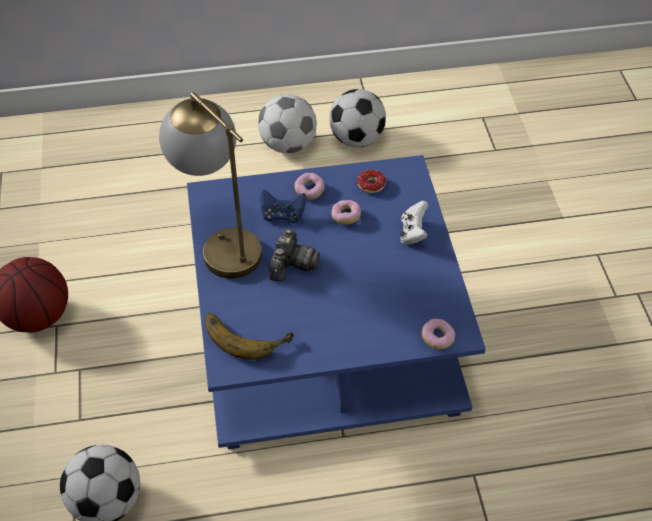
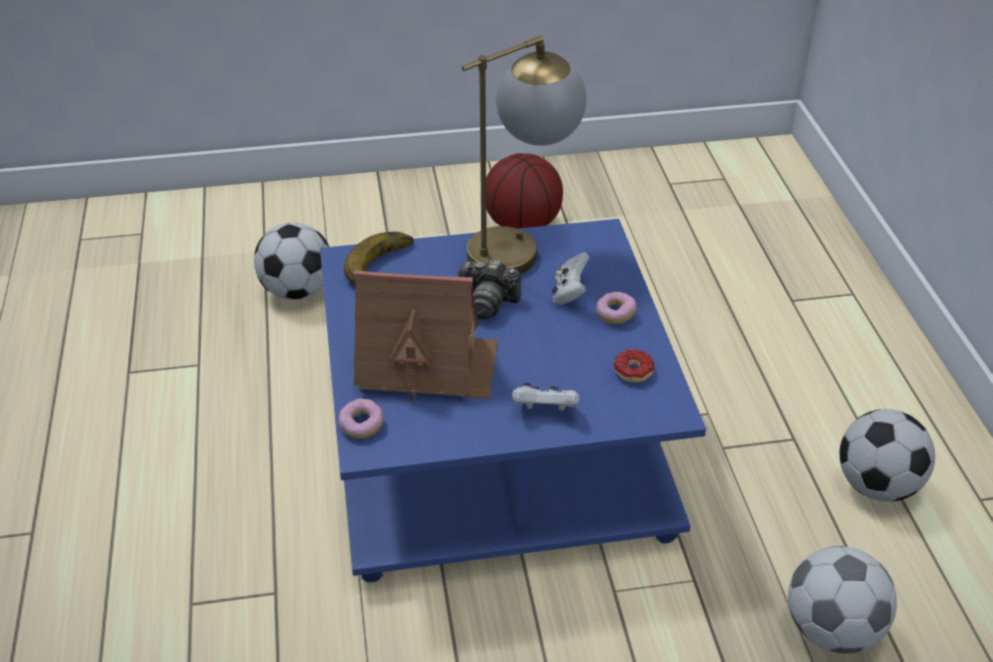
camera: 90 degrees right, 10 degrees down
(283, 215) = (569, 293): blue game controller -> white game controller
(288, 145) = (840, 409): football -> football (832, 630)
(346, 217) = (571, 347): donut -> none
(367, 301) = (426, 365): none -> toy house

